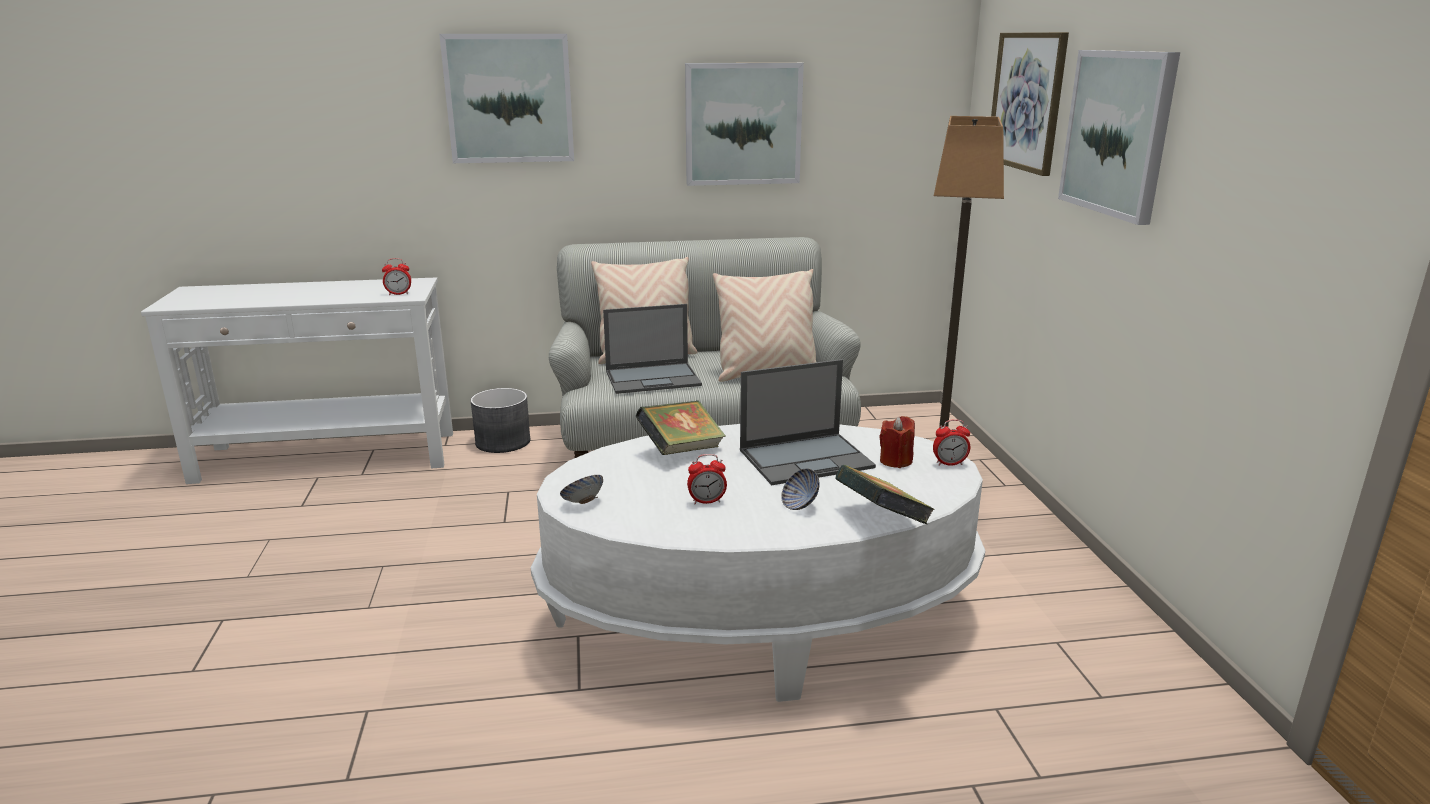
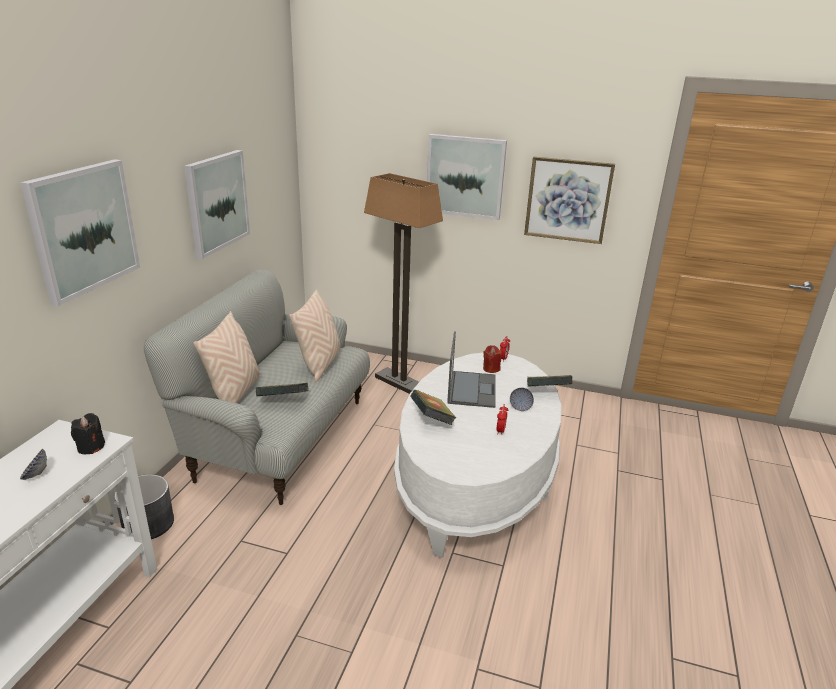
camera: 65 degrees left, 5 degrees up
(398, 294) = (91, 447): alarm clock -> black candle
(583, 502) = (477, 469): bowl -> bowl (36, 474)
(654, 378) = (283, 402): laptop -> book
(1027, 101) = (372, 158): picture -> picture (568, 200)

